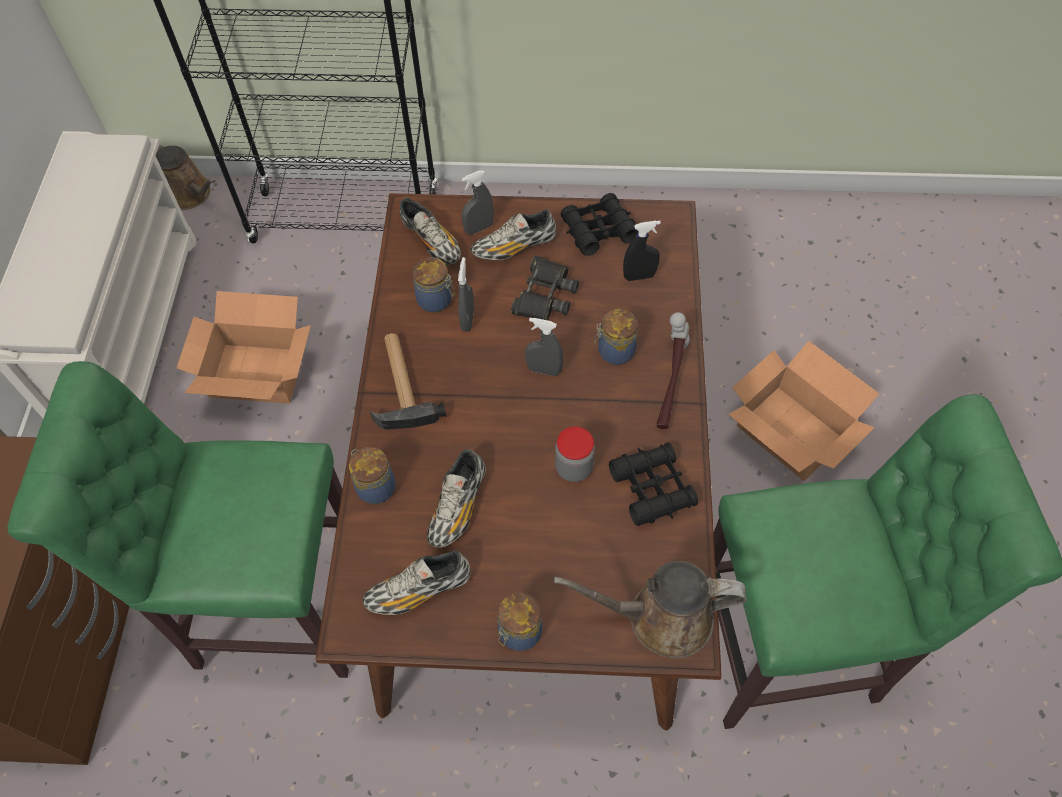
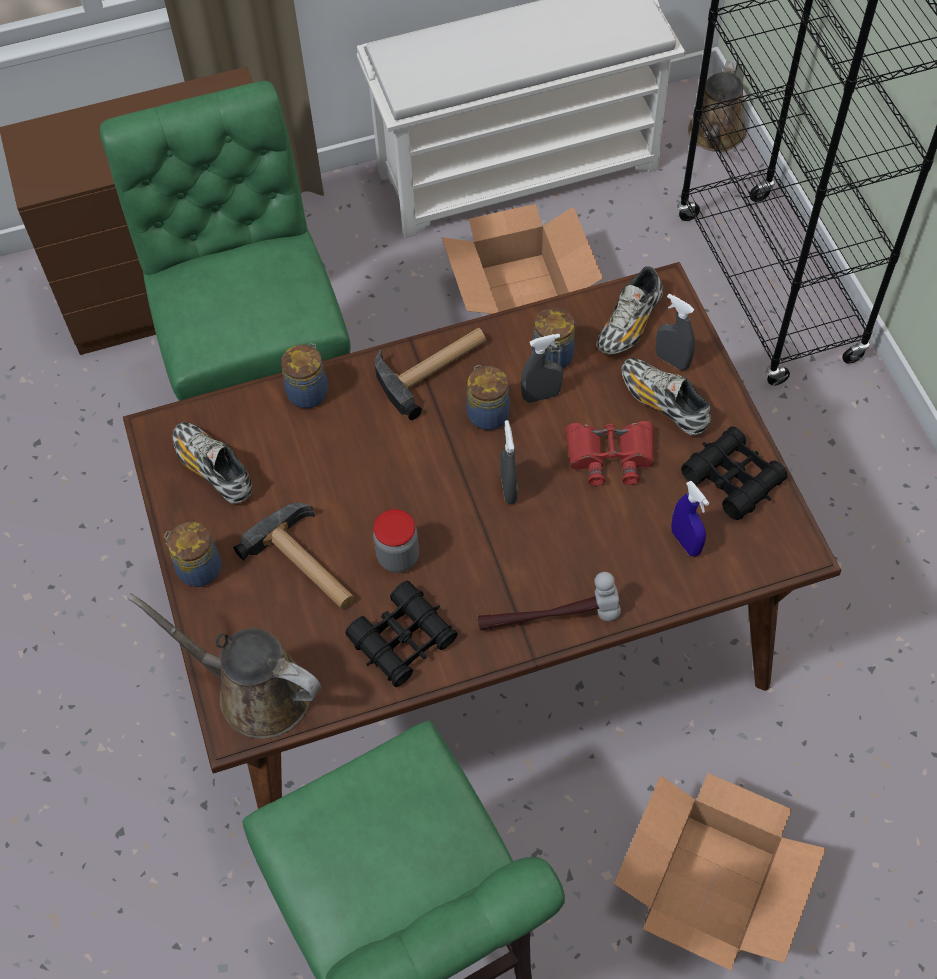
camera: 70 degrees right, 0 degrees up
(458, 506) = (313, 469): shoe -> none
(544, 295) = (610, 456): black binoculars -> red binoculars
(553, 540) = (307, 565): none -> hammer
(614, 351) = (565, 549): jar -> jar (487, 413)
(639, 276) = (685, 542): black spray bottle -> blue spray bottle
(661, 618) = (255, 692): brown watering can -> brown watering can turned 45 degrees counterclockwise

